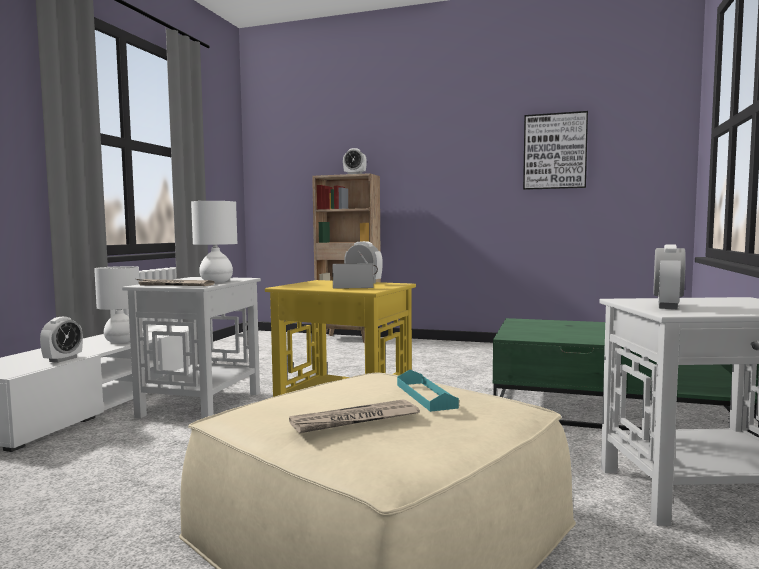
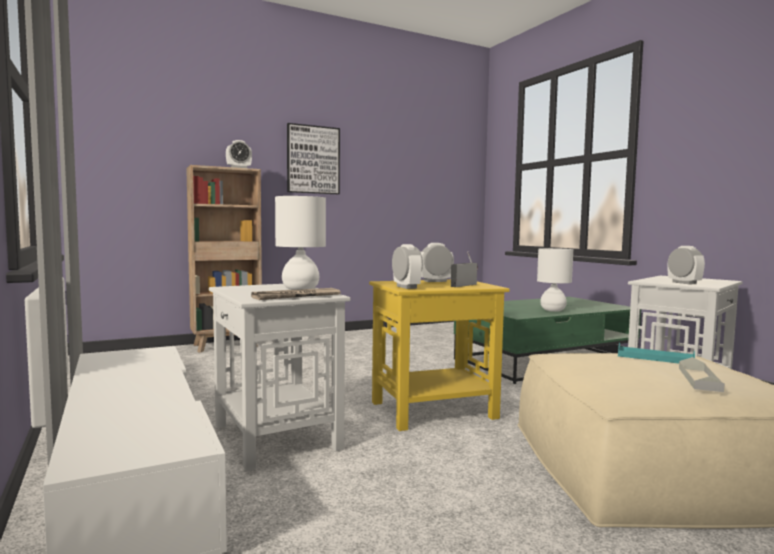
camera: 45 degrees left, 0 degrees up
(63, 359) = (182, 416): alarm clock -> alarm clock (406, 287)
(120, 341) = (154, 382): white table lamp -> white table lamp (552, 310)
(354, 420) = (699, 379): newspaper -> grey tray
(554, 151) = (402, 166): picture -> picture (313, 160)

